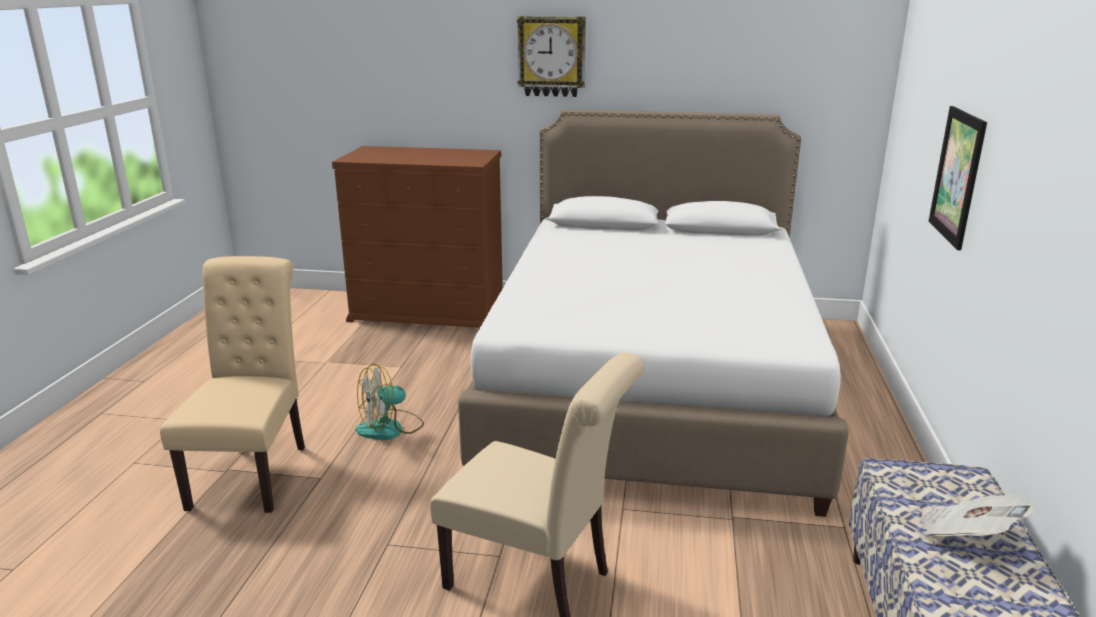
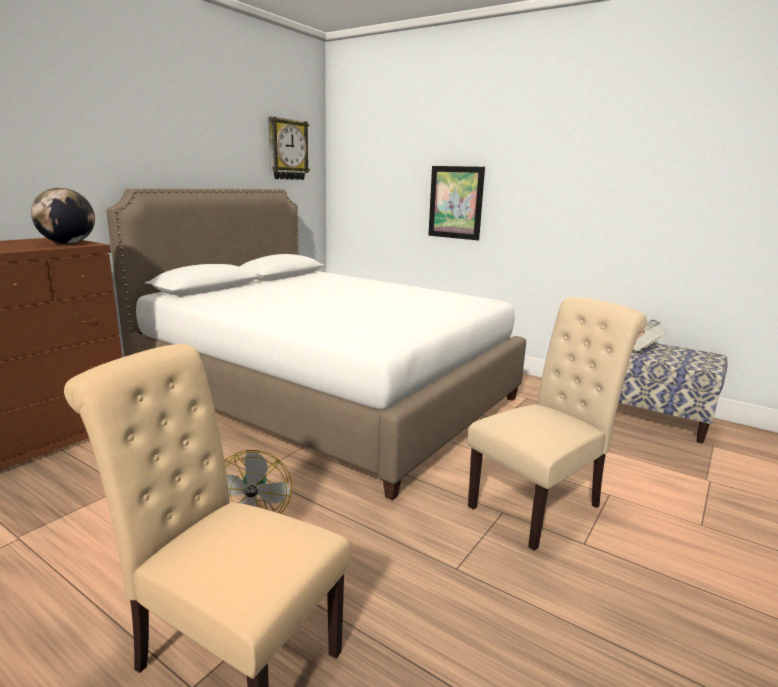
camera: 65 degrees left, 5 degrees down
(467, 160) = (67, 243): none -> globe
(552, 56) = (103, 134): wall clock -> wall clock (287, 149)

